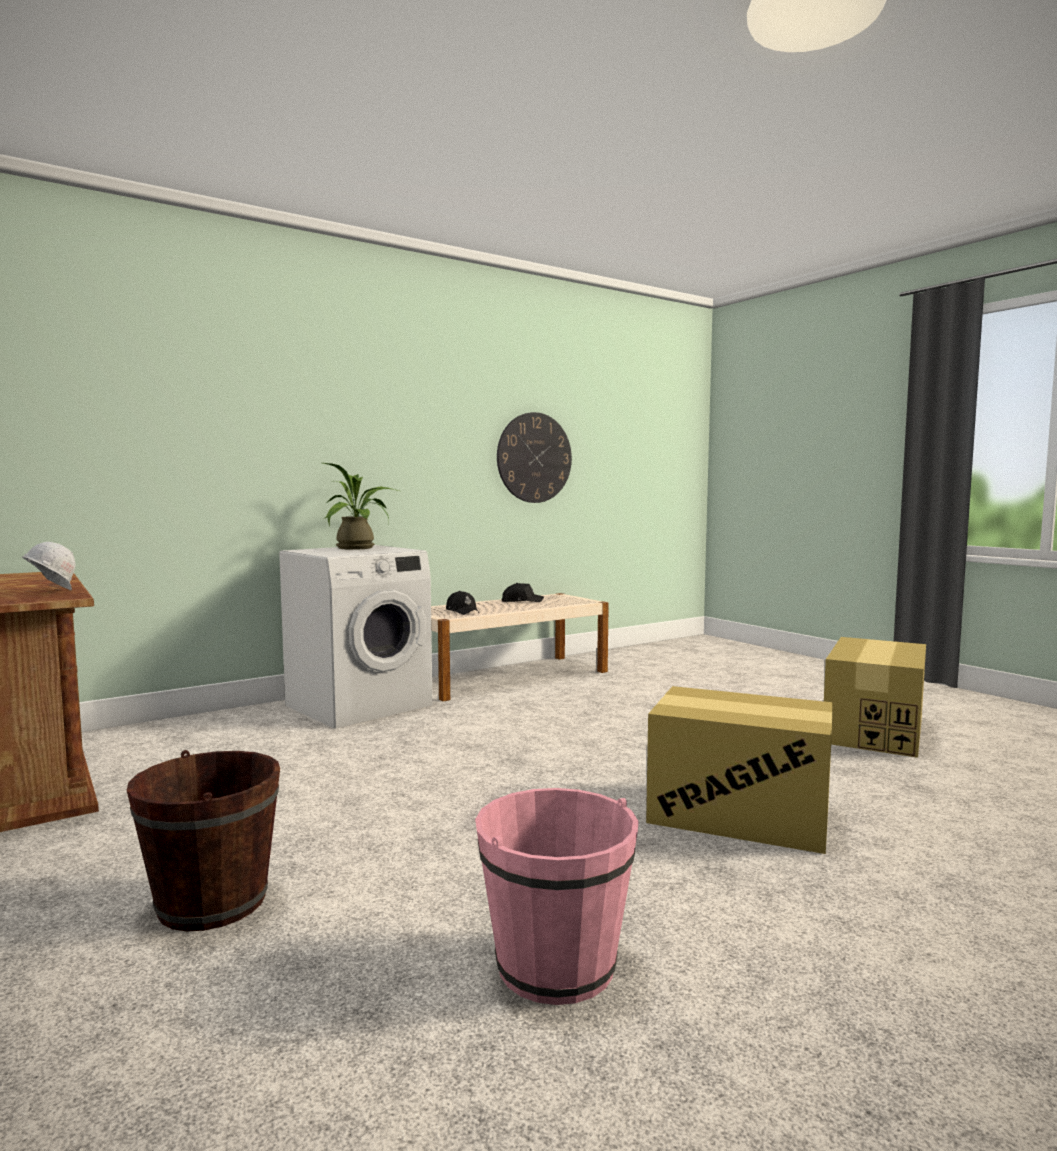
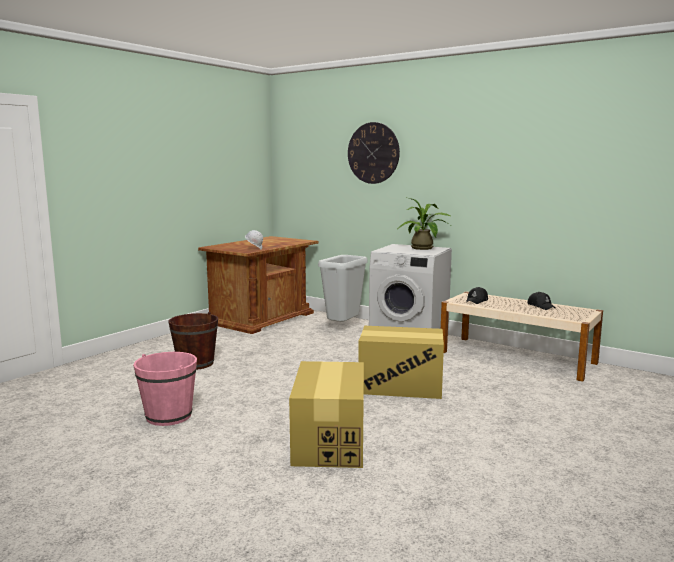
camera: 70 degrees right, 5 degrees up
(222, 731) = (343, 327): none -> grey trash can
(534, 457) = (587, 194): wall clock -> wall clock (373, 153)
(873, 731) = (562, 491): cardboard box -> cardboard box (400, 386)

